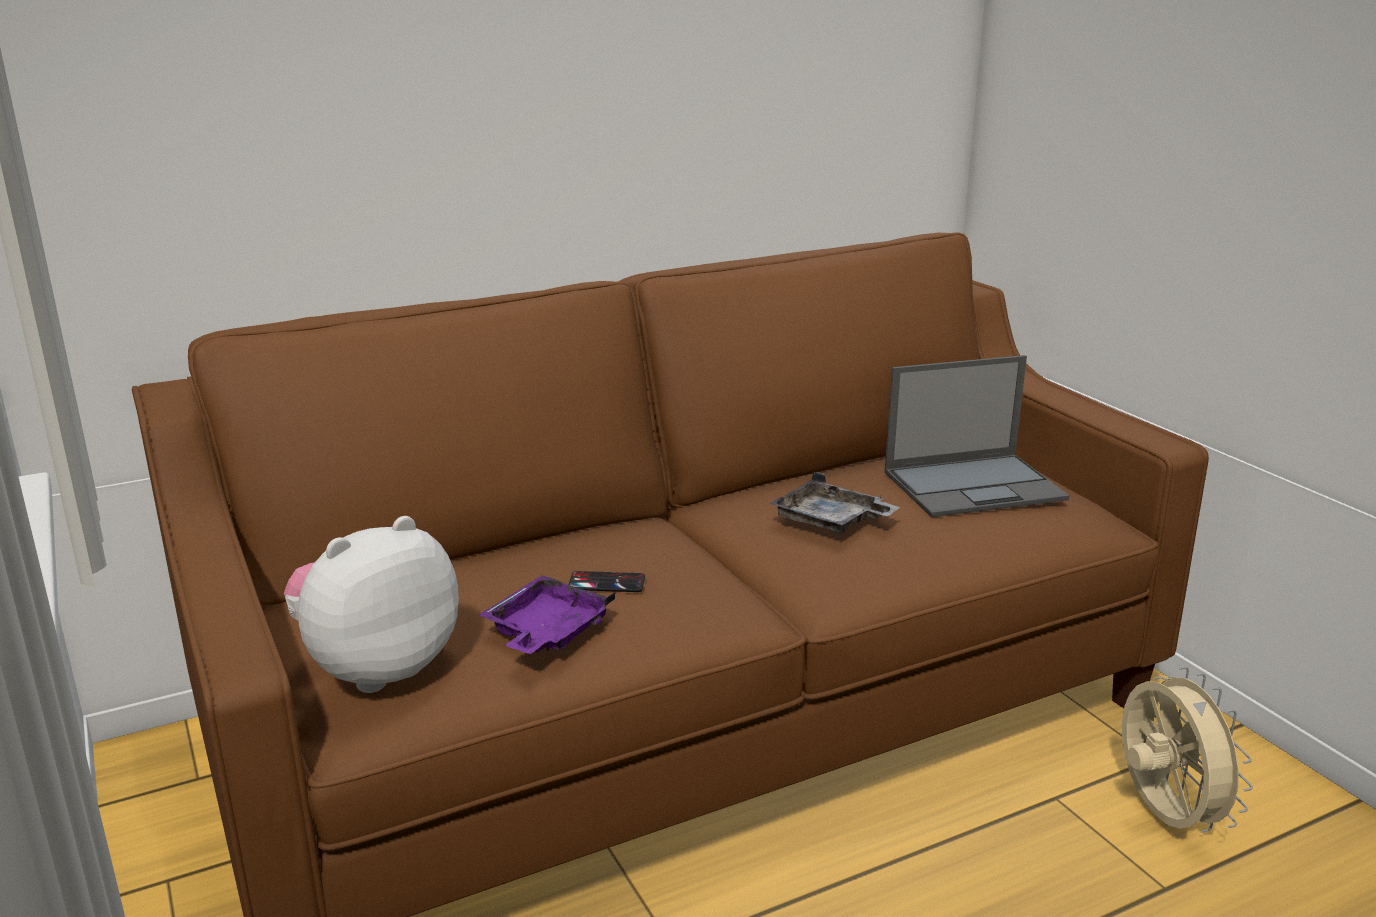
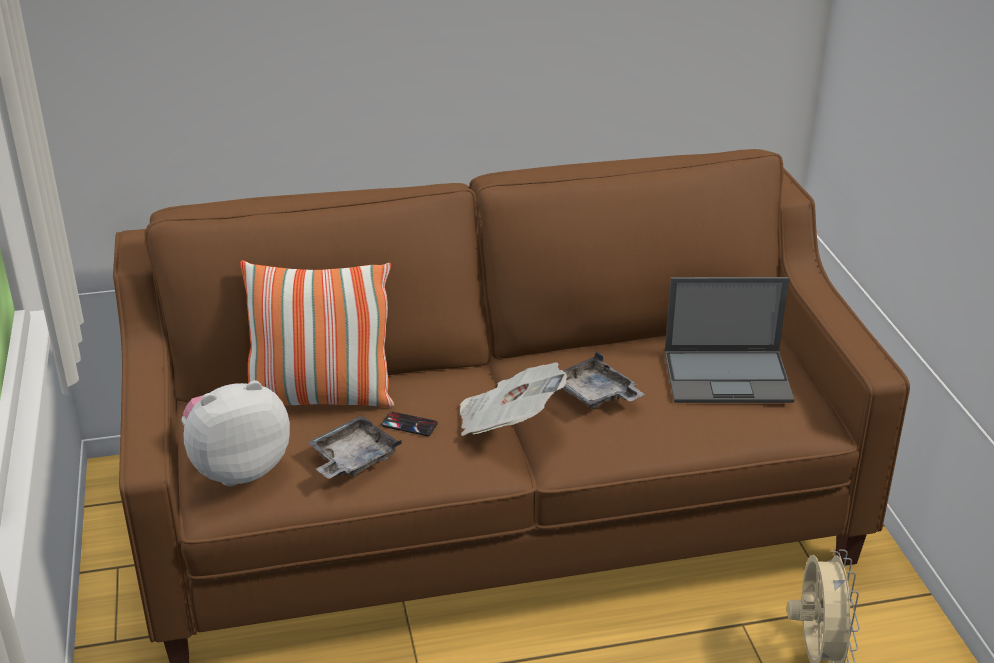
camera: 15 degrees right, 10 degrees up
(466, 571) = (321, 398): none -> pillow
(546, 632) = (352, 459): purple tray -> grey tray
(737, 564) = (508, 422): none -> newspaper

